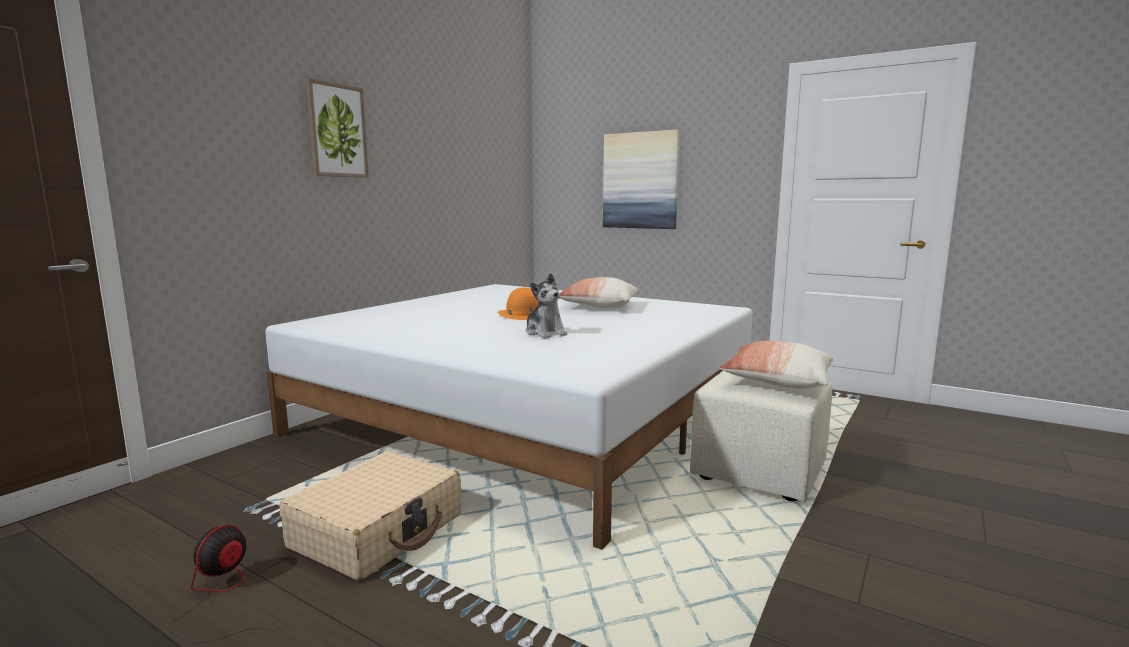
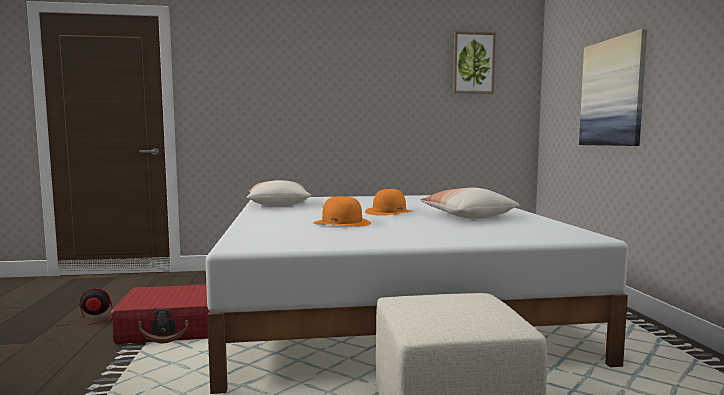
camera: 50 degrees right, 5 degrees down
(337, 131) = (319, 71): picture -> picture (473, 63)
(378, 531) = (173, 328): beige suitcase -> red suitcase
(545, 333) = (342, 223): plush toy -> orange hat
(777, 382) = (460, 313): pillow -> pillow (278, 204)

